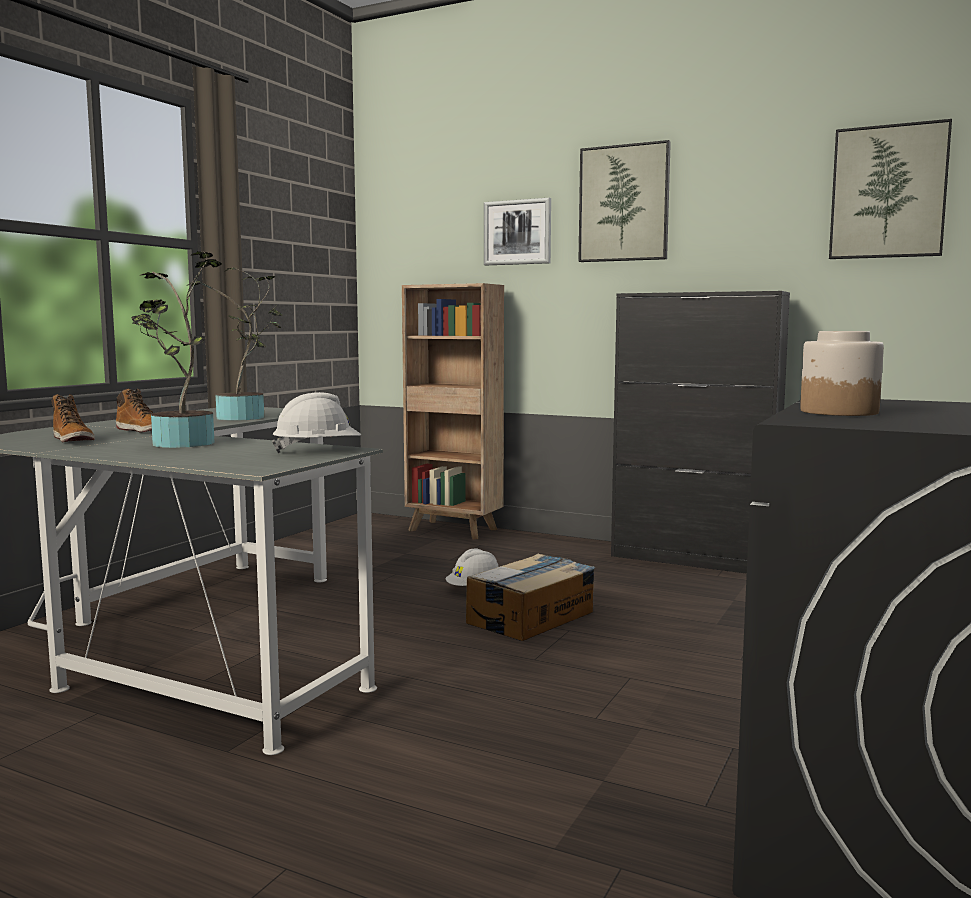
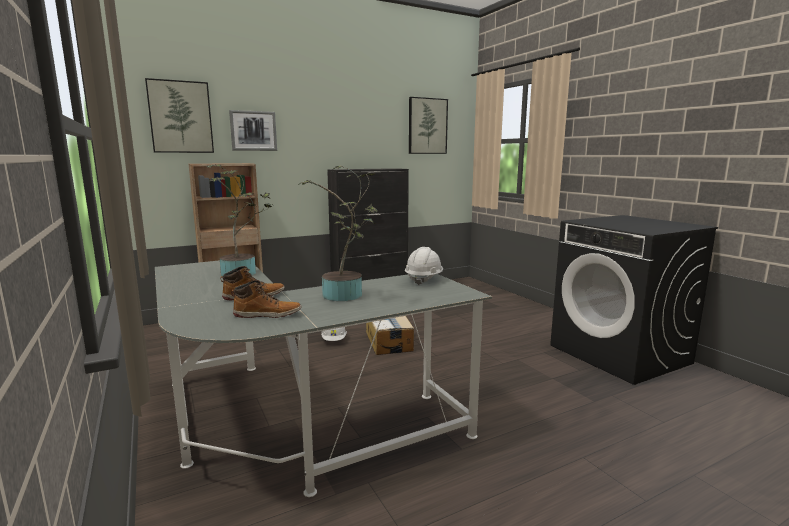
camera: 55 degrees left, 5 degrees up
(624, 203) = (317, 119): picture -> picture (180, 117)
(838, 412) = (623, 226): jar -> none

